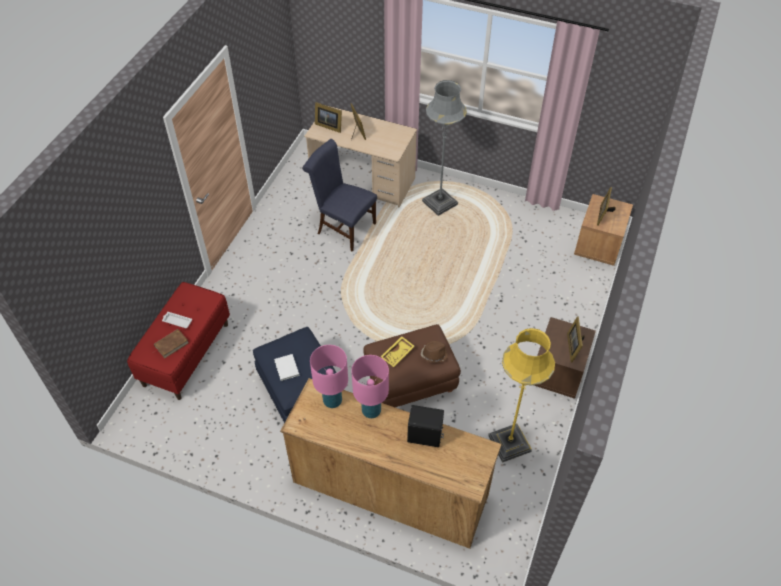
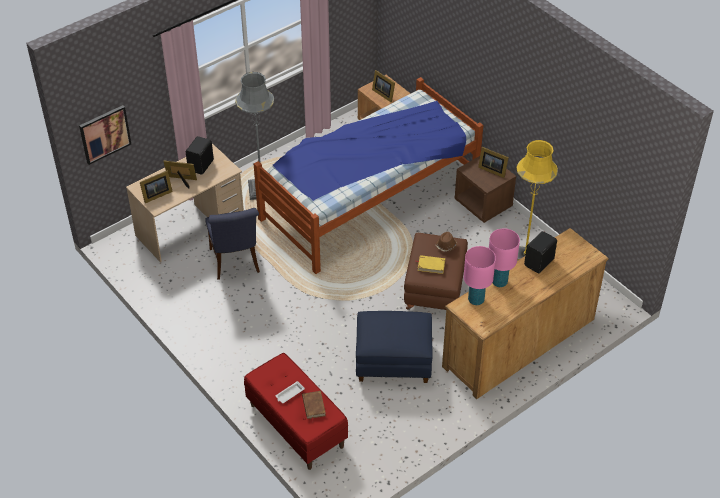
camera: 60 degrees left, 5 degrees down
(286, 368) = (397, 337): white book -> none
(325, 47) = (104, 134): none -> picture
(343, 227) = (235, 263): blue chair -> blue chair turned 75 degrees counterclockwise
(384, 135) = (202, 165): none -> black speaker
(398, 354) = (431, 265): yellow tray -> yellow book
(490, 280) = (368, 198): none -> bed

